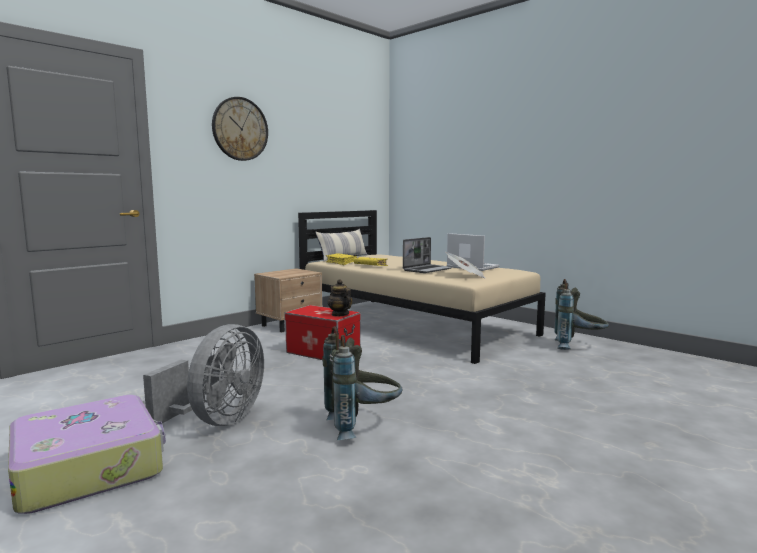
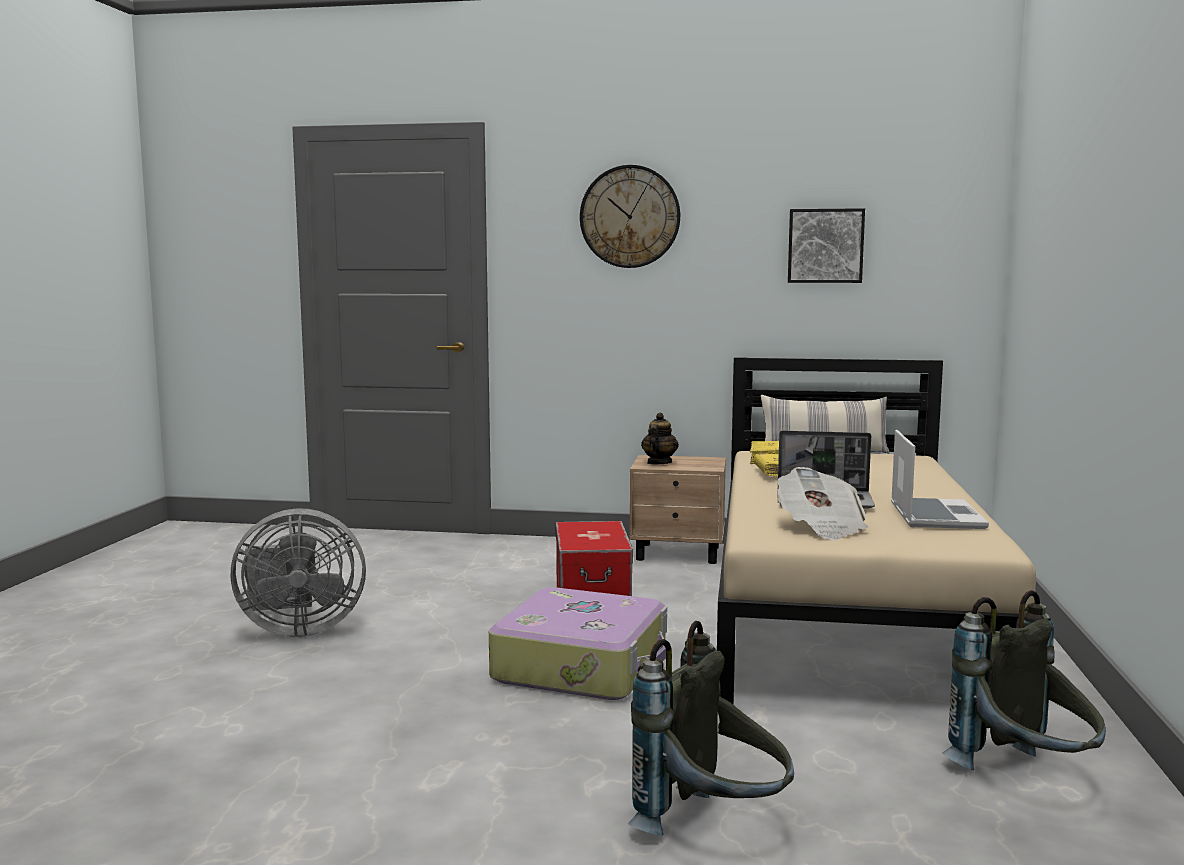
camera: 55 degrees right, 0 degrees up
(90, 467) = (156, 622): suitcase -> suitcase (583, 665)
(329, 154) = (825, 246): none -> picture
(340, 314) = (594, 544): teapot -> teapot (659, 463)
(362, 427) = (353, 698): grey backpack -> grey backpack (714, 828)

